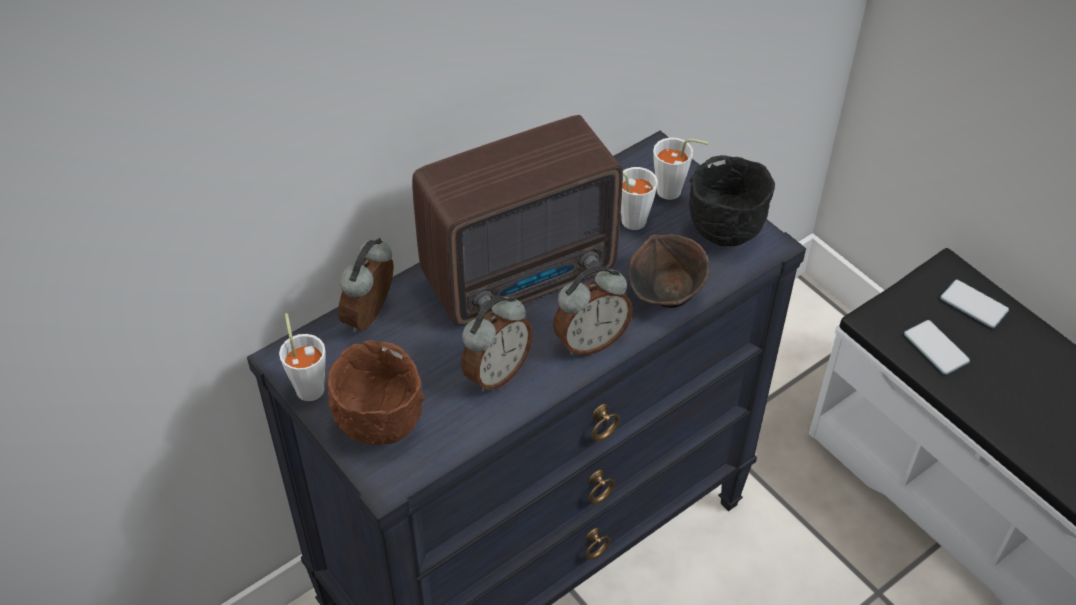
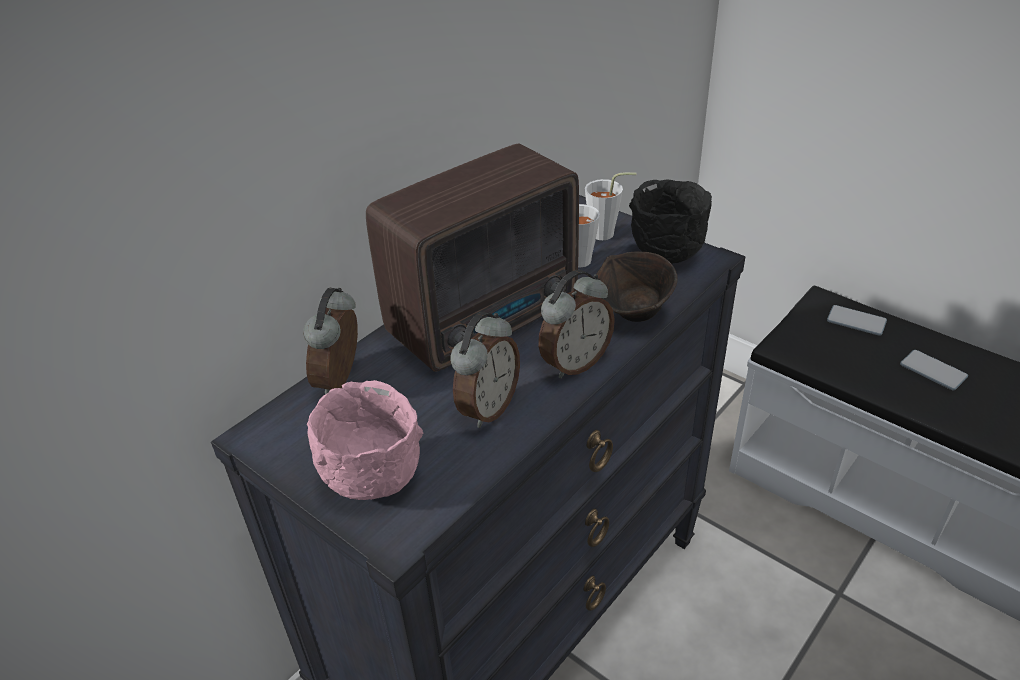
camera: 10 degrees left, 10 degrees down
(309, 384) = (285, 455): white cup -> none
(379, 423) = (373, 479): brown bowl -> pink bowl
(936, 348) = (841, 359): phone -> phone (933, 371)

